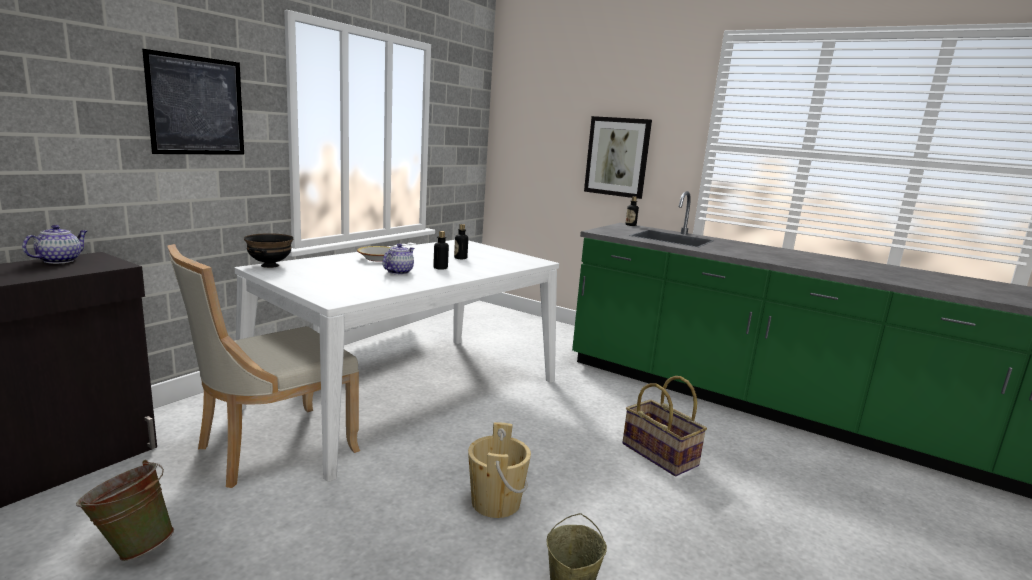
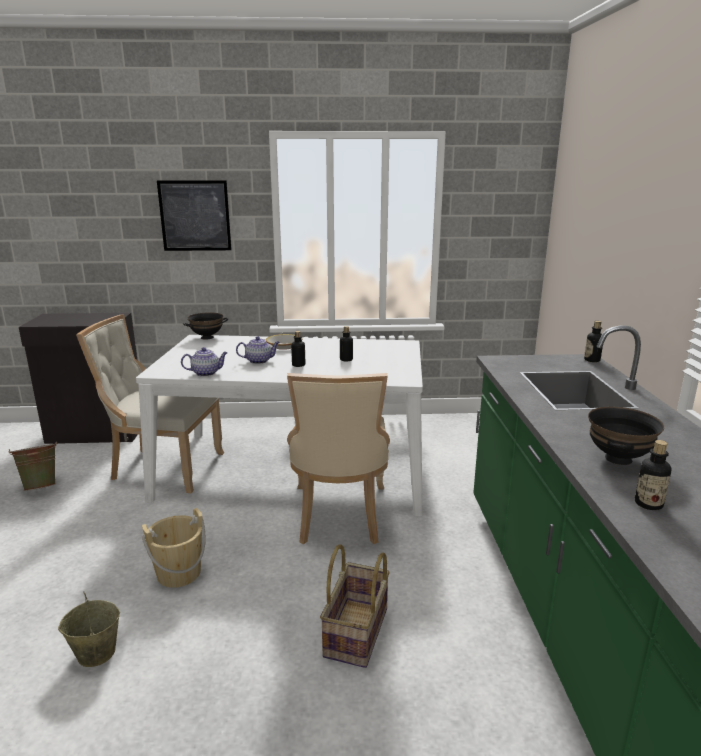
camera: 55 degrees right, 5 degrees up
(60, 260) = (99, 315): teapot -> teapot (206, 373)
(512, 405) = (339, 516): none -> beige chair
(617, 157) = (629, 262): picture -> none
(776, 258) = (619, 459): none -> black bowl
(829, 268) = (648, 504): none -> bottle

